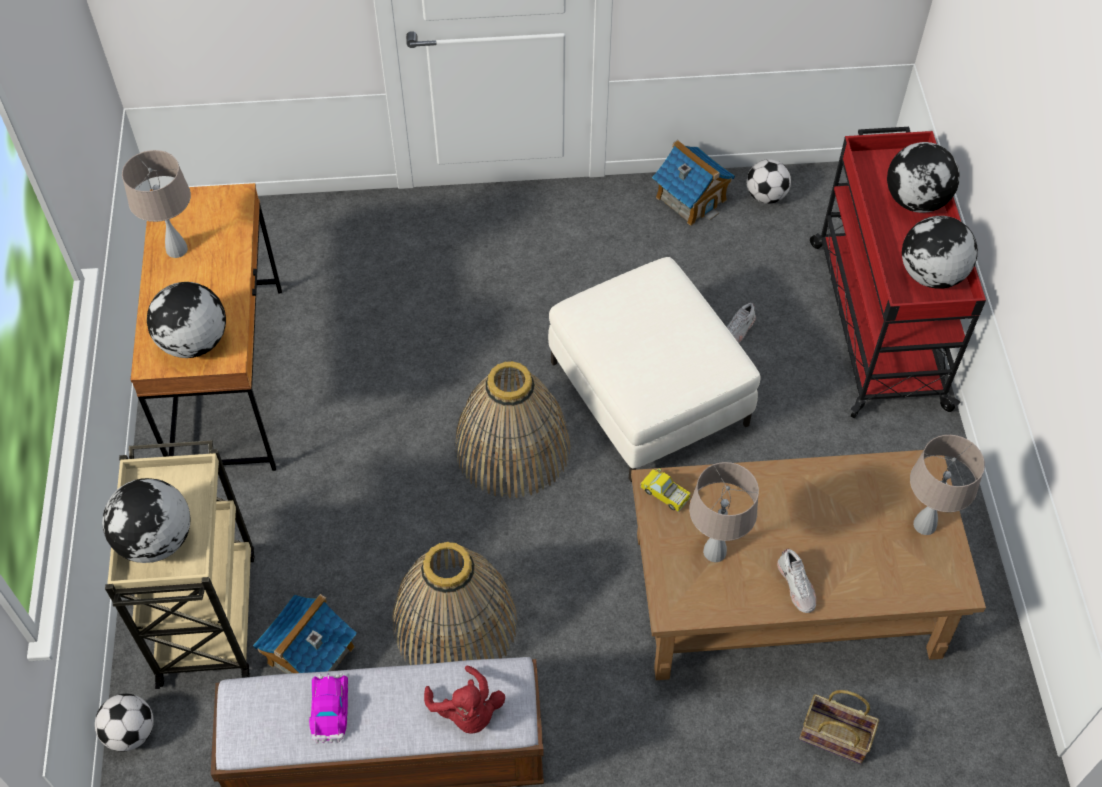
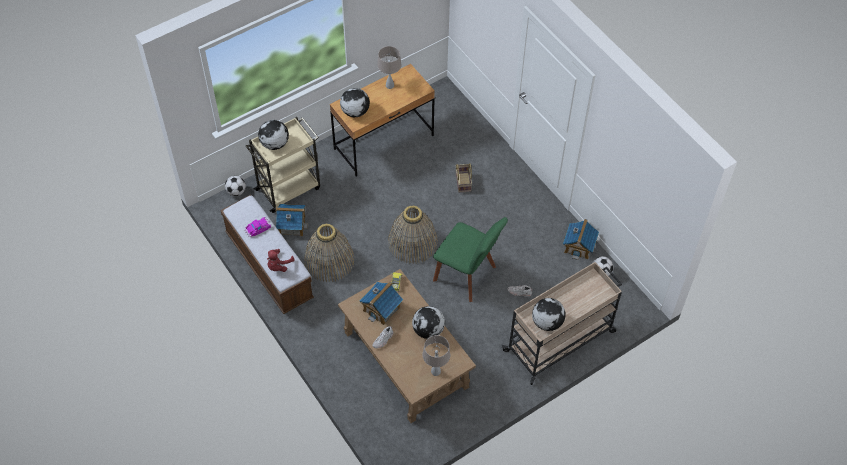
camera: 60 degrees right, 0 degrees up
(648, 394) = (467, 275): white ottoman -> green chair
(715, 551) = (381, 308): beige table lamp -> toy house
(832, 737) = (355, 398): basket -> basket (462, 182)
(877, 322) = (560, 341): red cart -> beige cart
(916, 201) = (584, 303): globe -> globe (428, 330)

